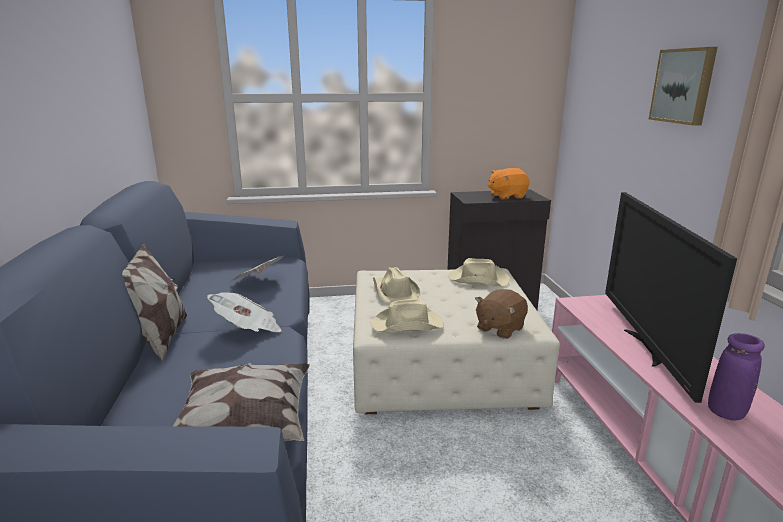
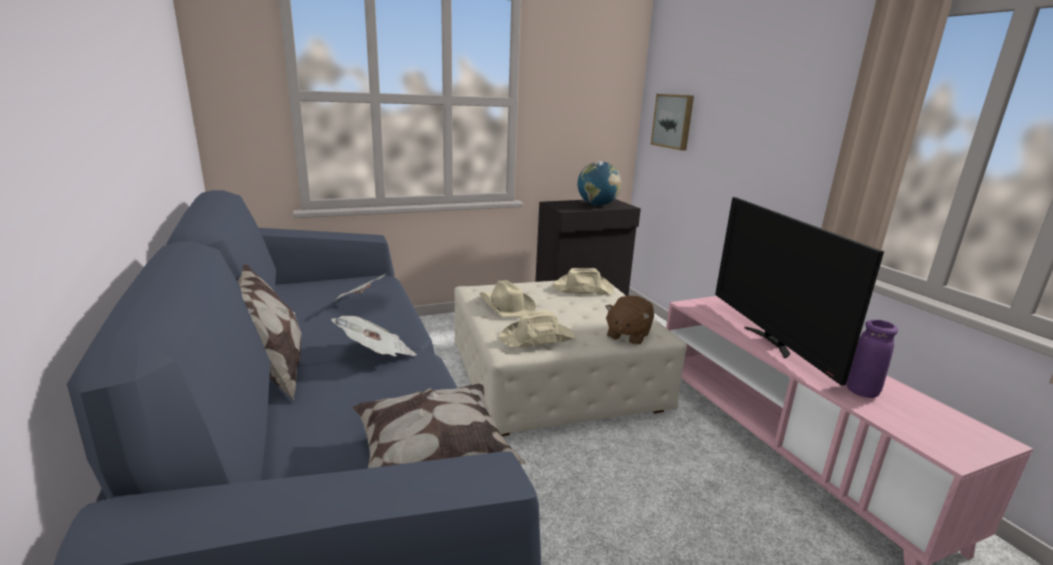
camera: 15 degrees left, 0 degrees up
(507, 196) = (597, 205): orange plush toy -> globe
(684, 86) = (777, 98): picture -> picture (673, 121)

